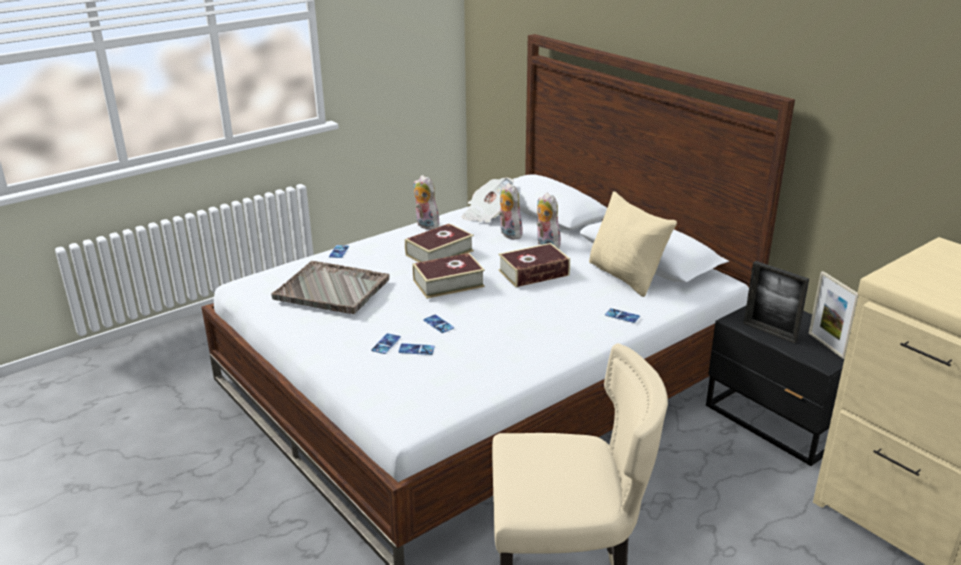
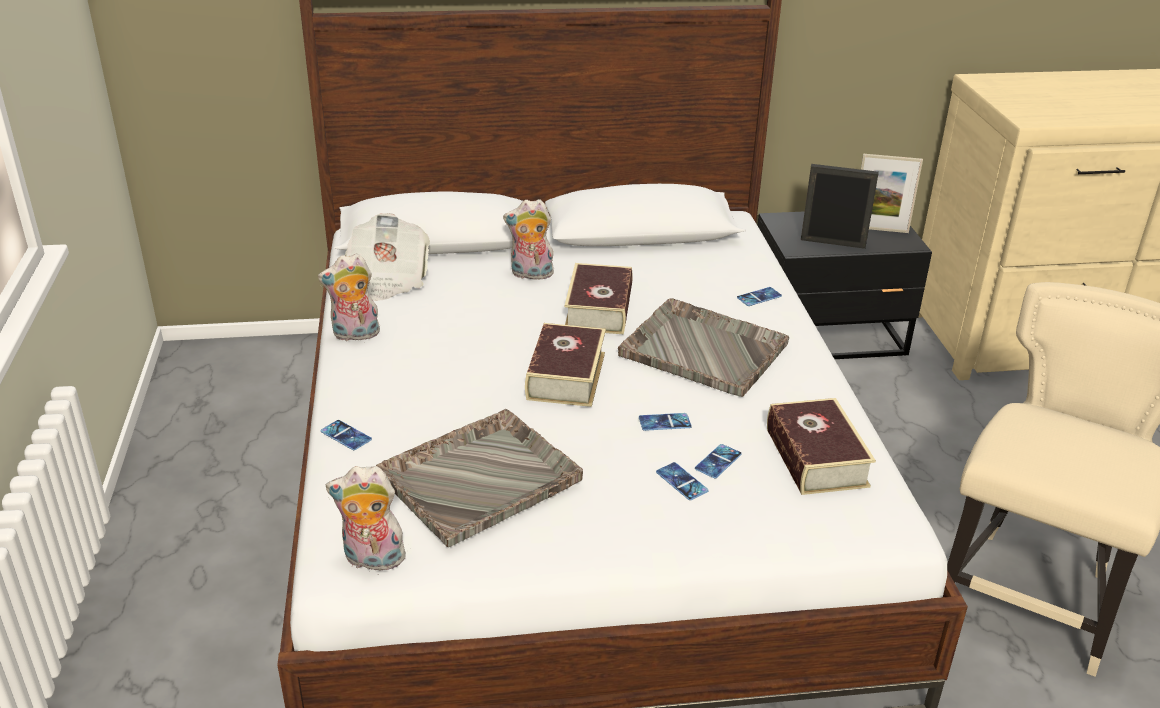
camera: 60 degrees left, 5 degrees up
(439, 253) = (463, 353): book -> book (816, 458)
(508, 234) = (468, 287): plush toy -> plush toy (372, 560)
(528, 313) = (702, 349): none -> grey tray
(626, 277) = (670, 260): beige pillow -> none
(770, 332) = (833, 243): picture frame -> picture frame turned 150 degrees counterclockwise

